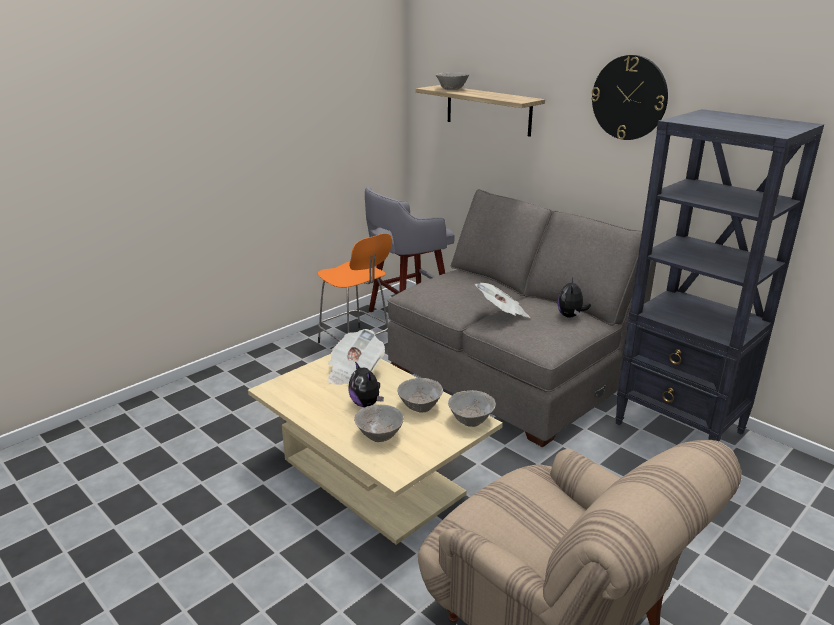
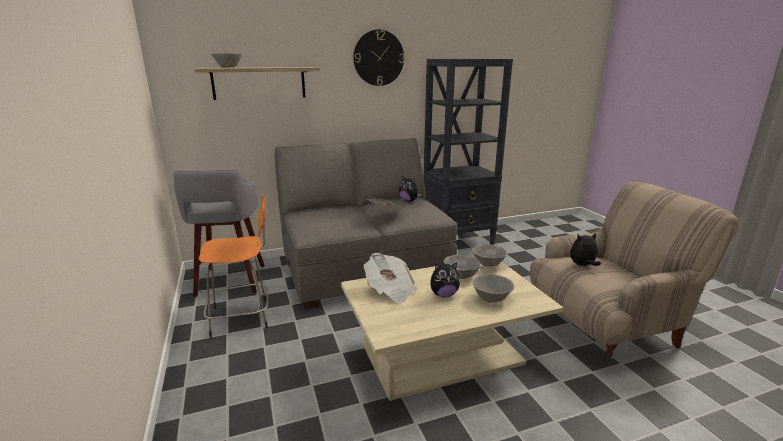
camera: 65 degrees left, 5 degrees down
(520, 495) = (582, 265): none -> plush toy

